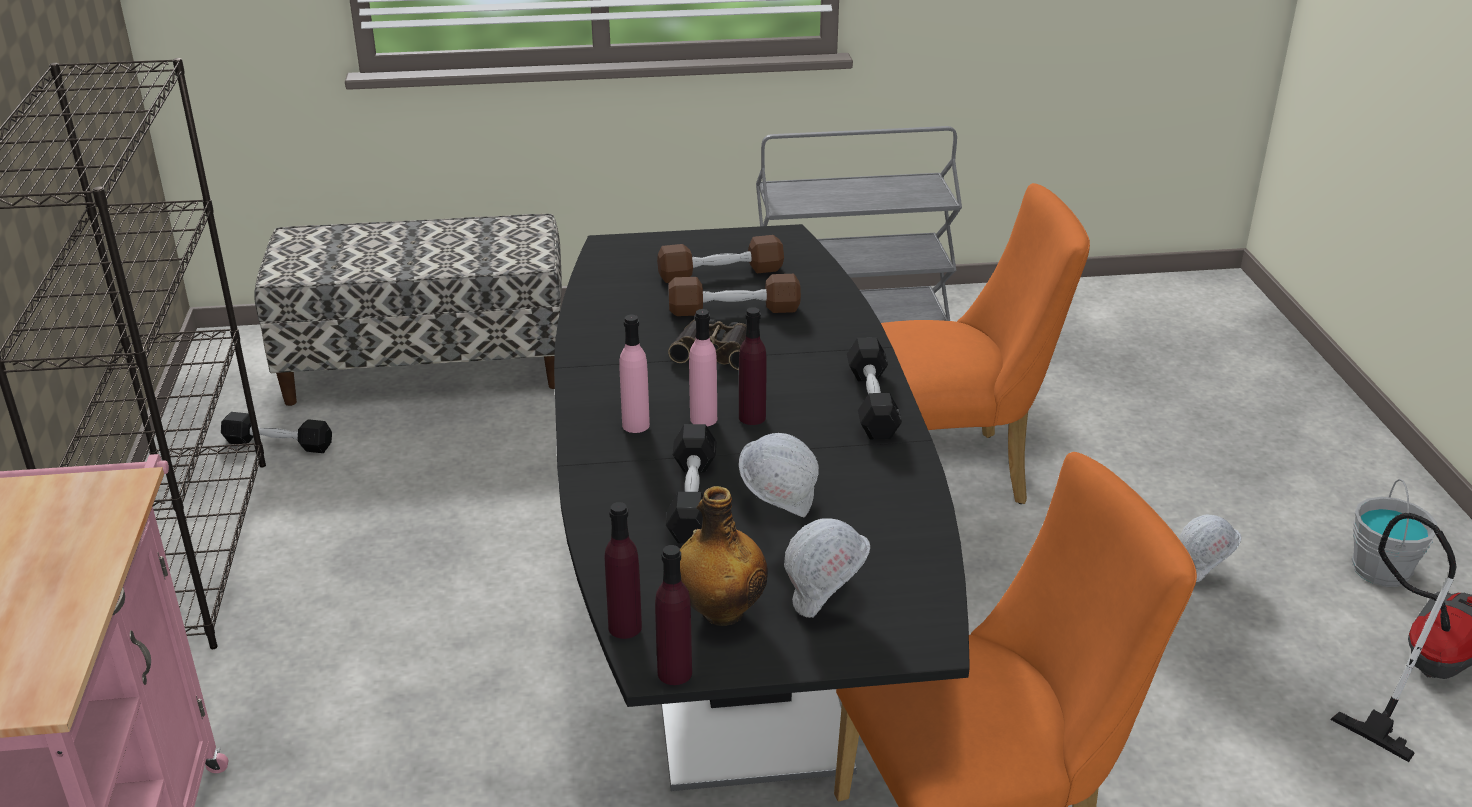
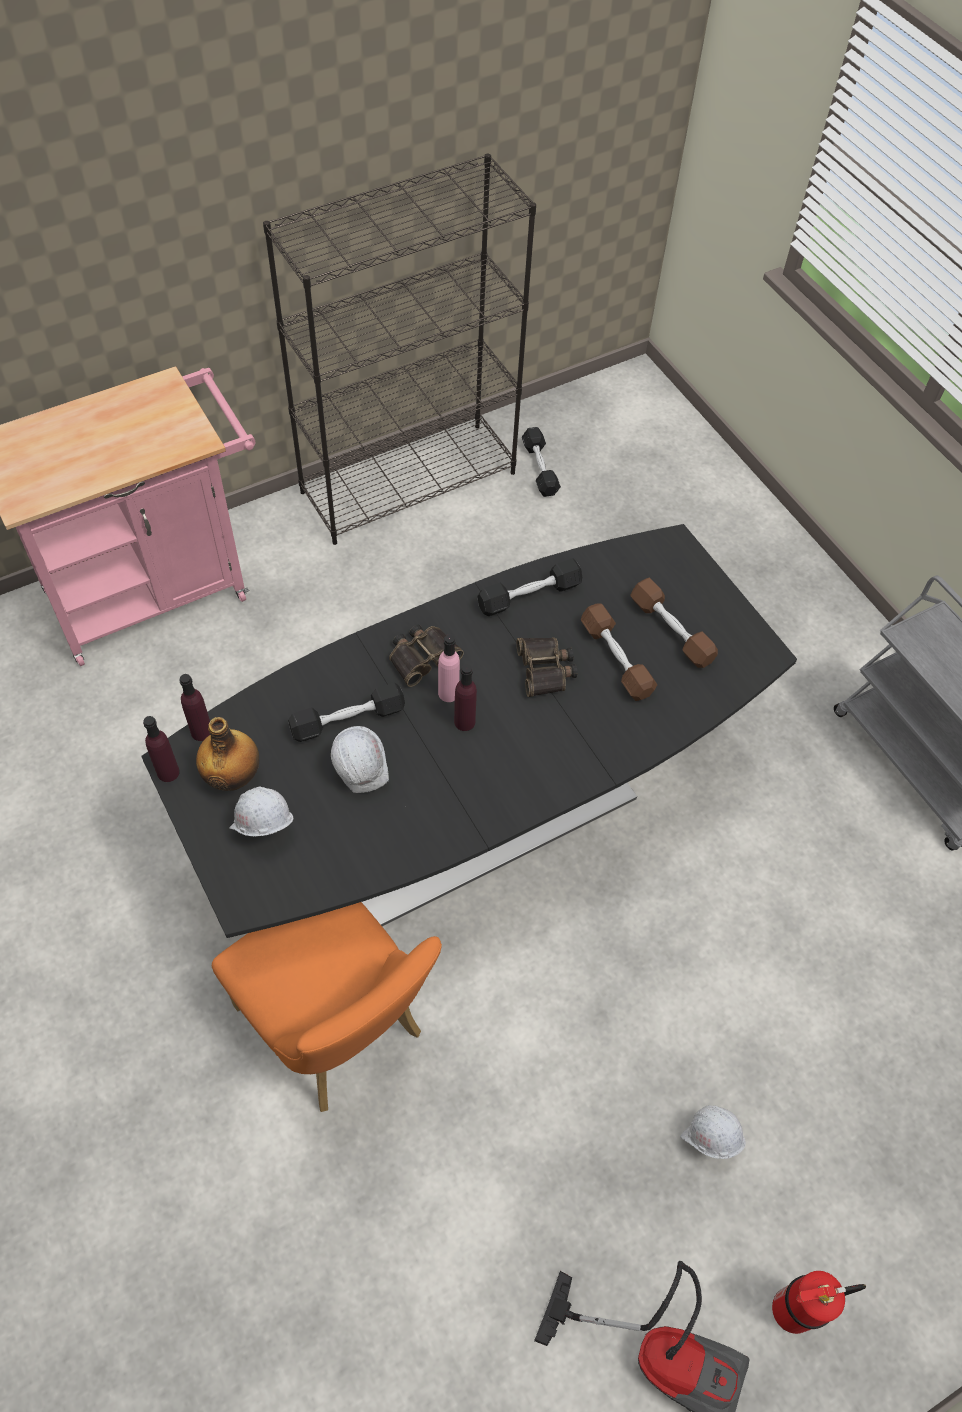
camera: 65 degrees right, 25 degrees up
(427, 366) = (680, 501): bench -> none
(635, 425) = (422, 656): pink bottle -> binoculars
(872, 403) = (521, 793): black dumbbell -> black dumbbell (529, 596)
(951, 472) = (746, 906): orange chair -> none
(1382, 569) = (796, 1310): grey bucket -> fire extinguisher

